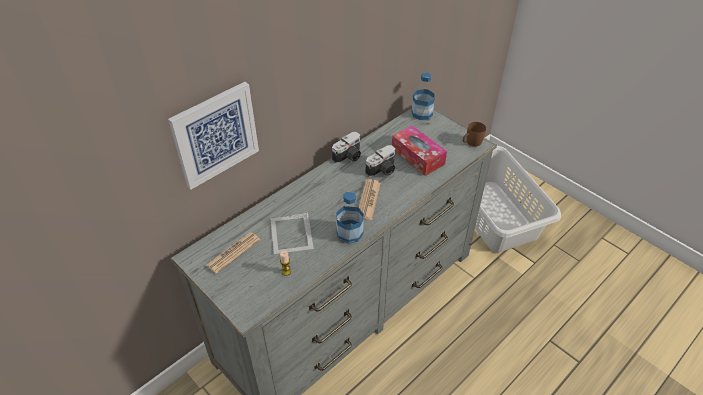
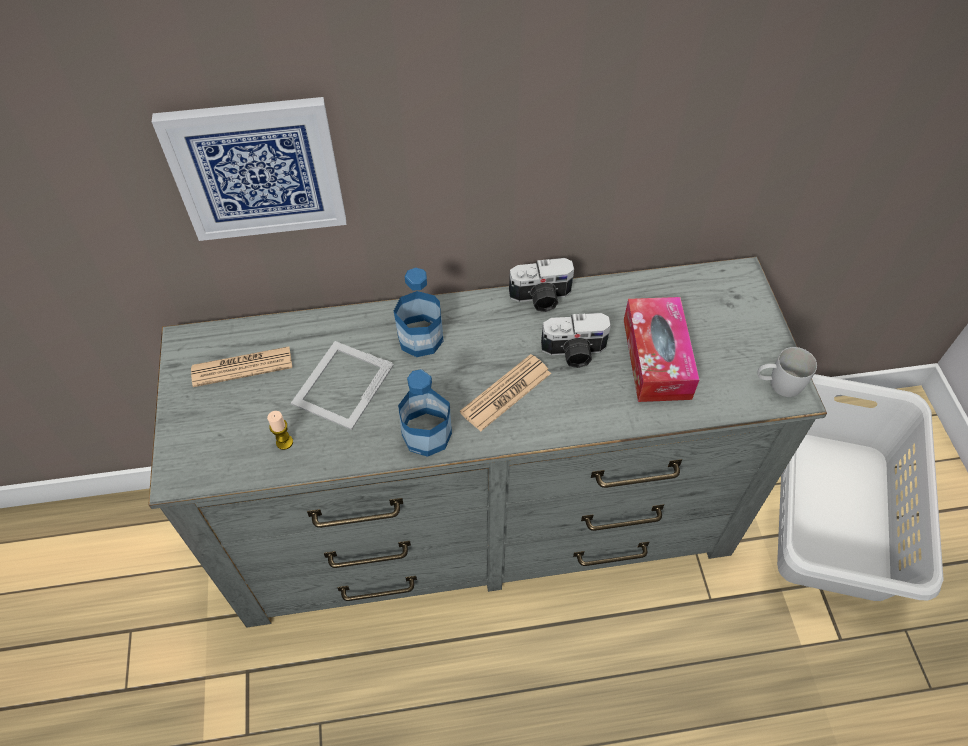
camera: 35 degrees right, 10 degrees up
(422, 113) = (736, 280): bottle -> bottle (420, 338)
(471, 143) = (778, 384): brown mug -> white mug

